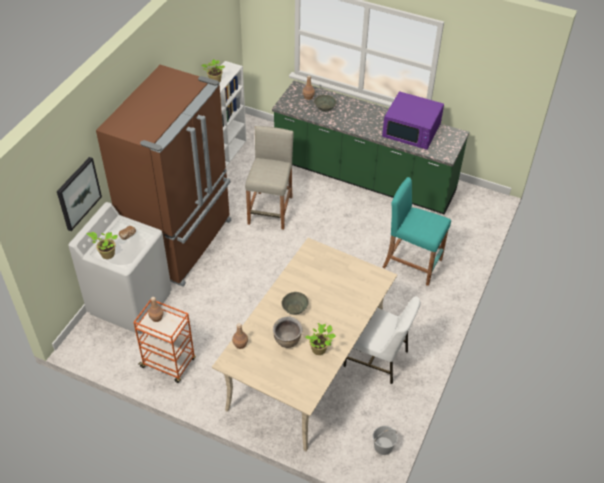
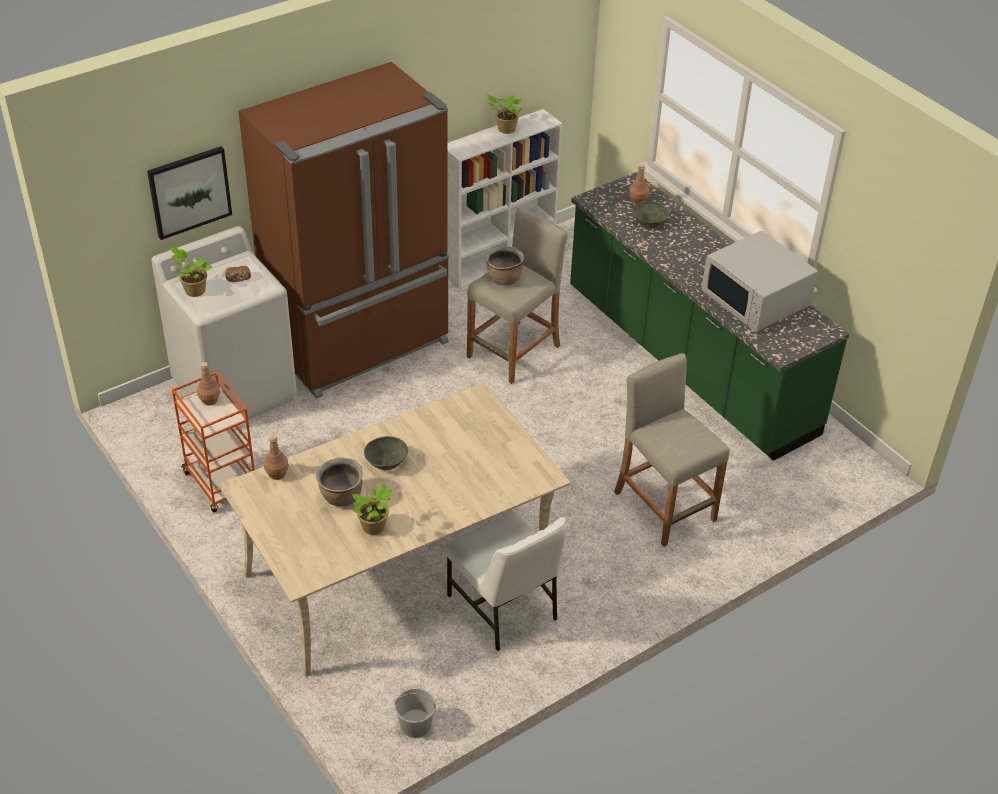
camera: 30 degrees right, 5 degrees down
(263, 171) = (503, 279): none -> brown cooking pot
(412, 131) = (756, 299): purple microwave -> white microwave
(412, 263) = (664, 506): turquoise stool -> beige stool

